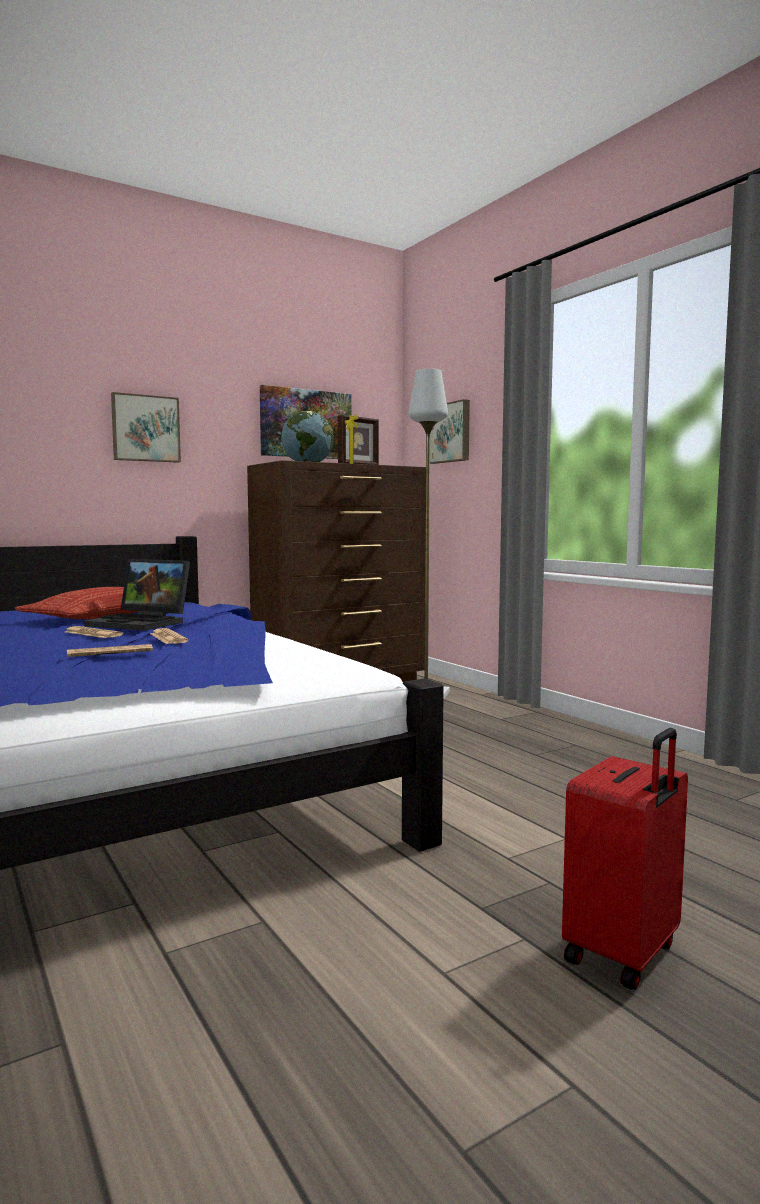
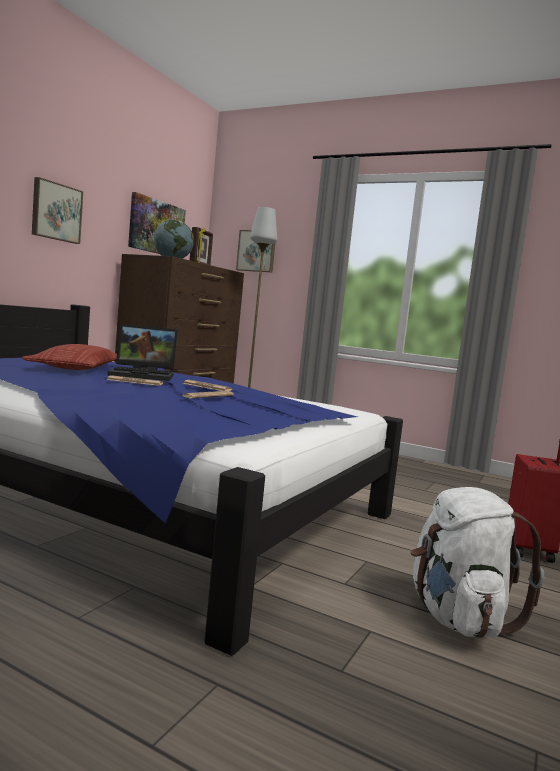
camera: 30 degrees left, 0 degrees up
(238, 1059) = (458, 618): none -> white backpack

